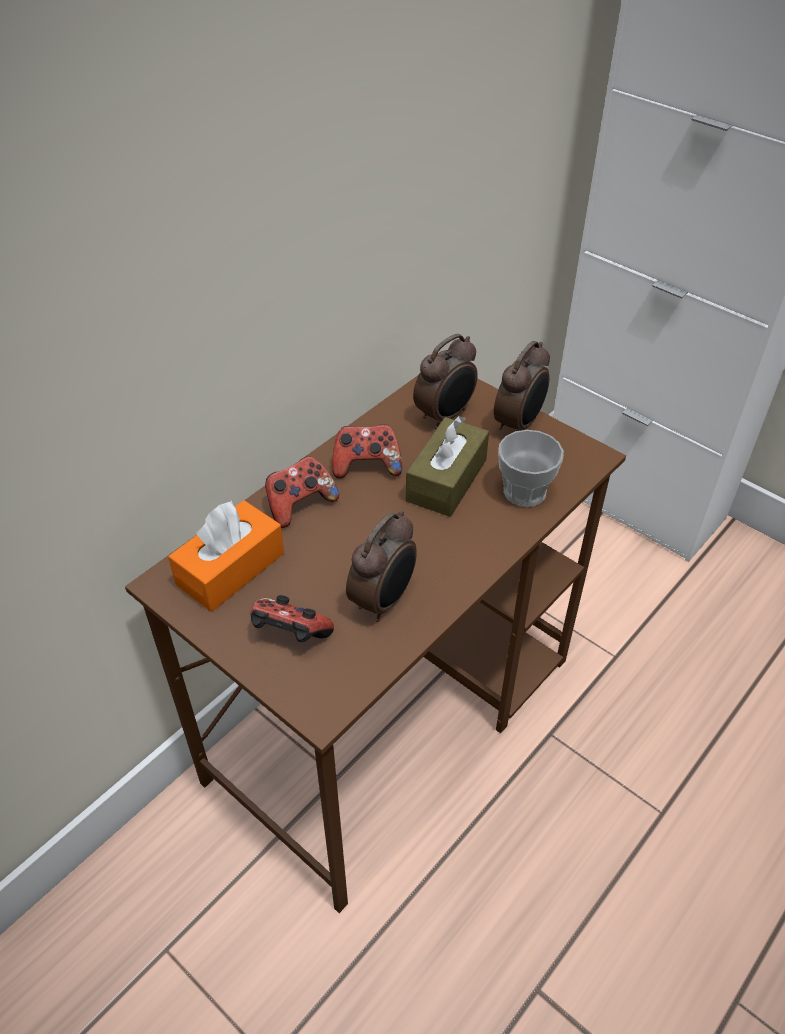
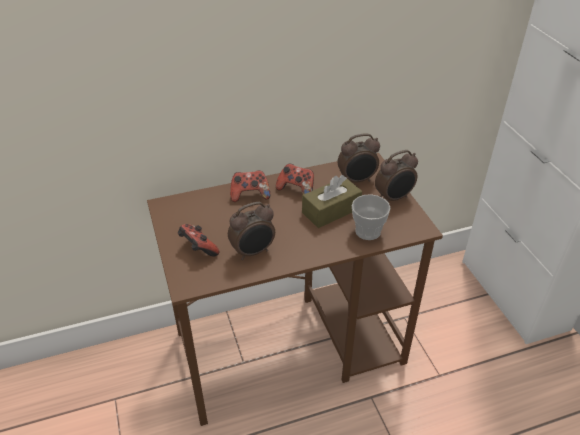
camera: 30 degrees right, 5 degrees down
(231, 569) = (196, 210): orange tissue box -> none

